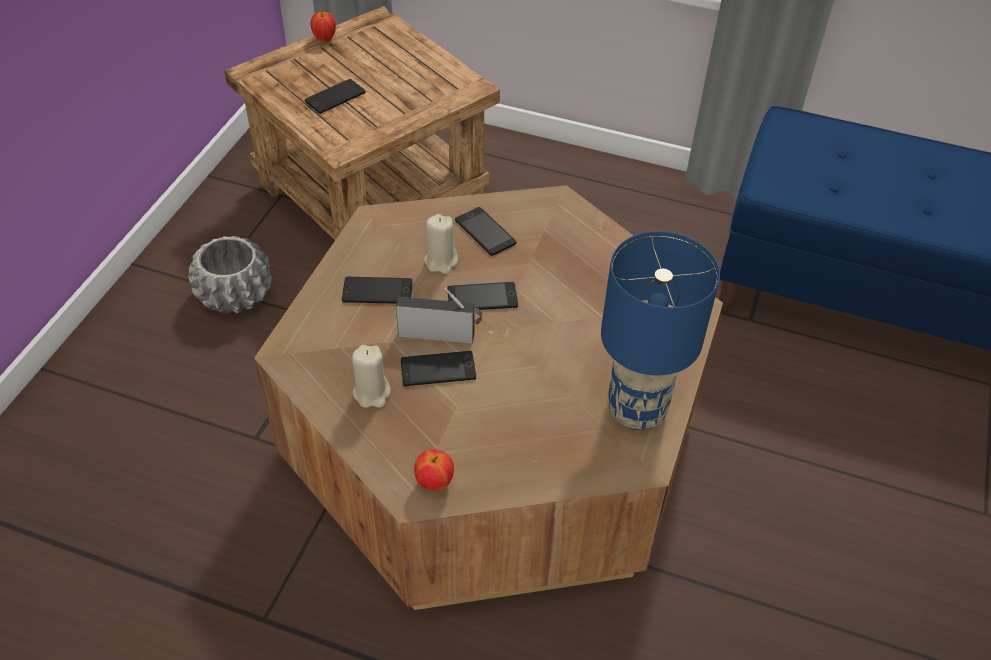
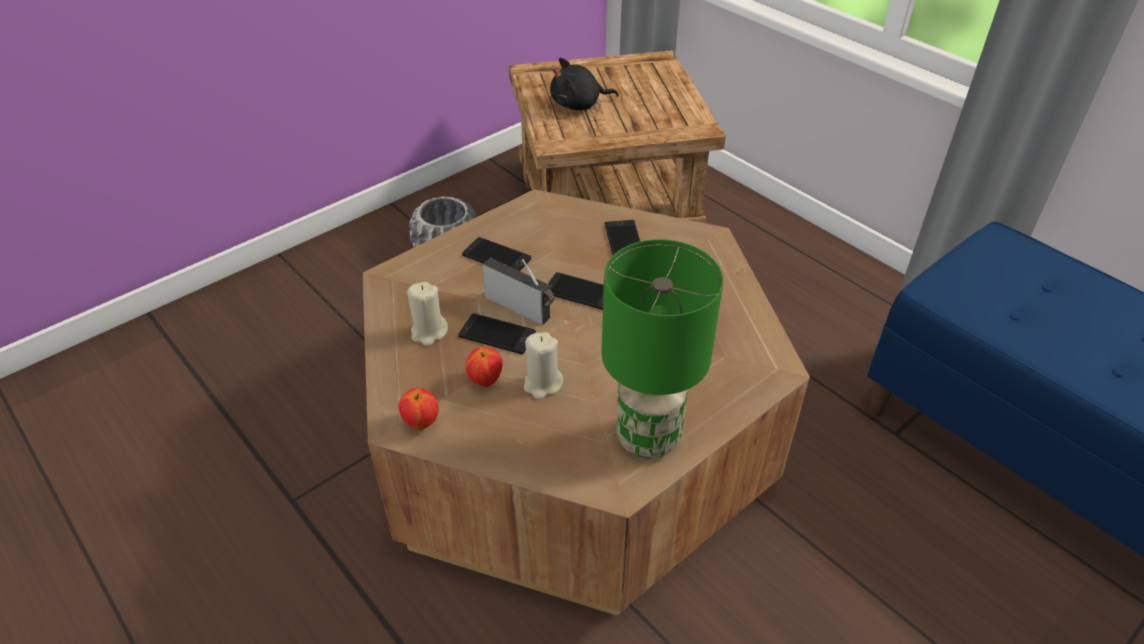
camera: 30 degrees right, 5 degrees down
(324, 39) = (604, 62): apple -> apple (485, 381)
(335, 97) = (579, 105): phone -> black plush toy
(441, 261) = (567, 252): beige candle -> beige candle (542, 384)
(637, 411) = (648, 439): blue table lamp -> green table lamp

